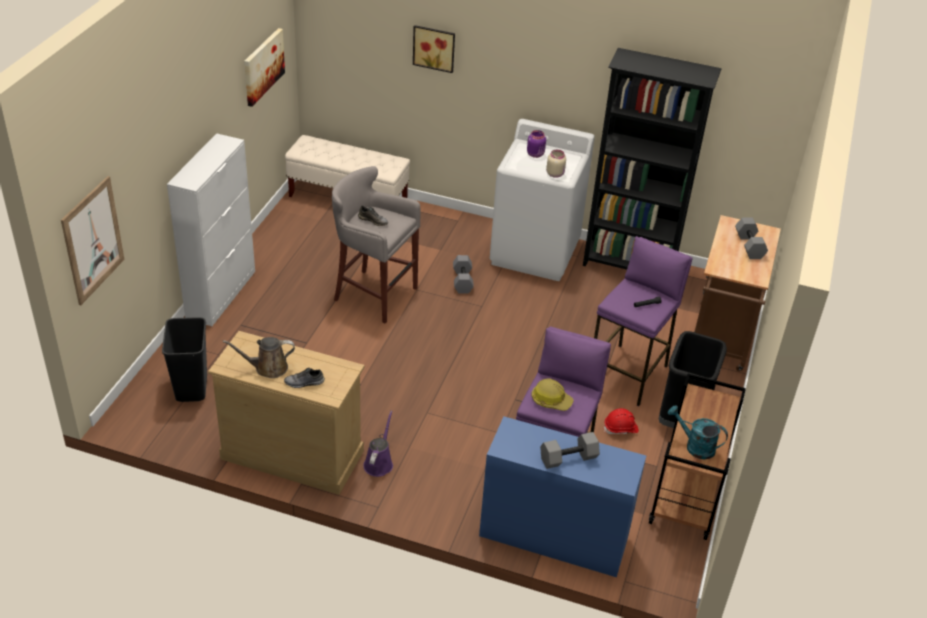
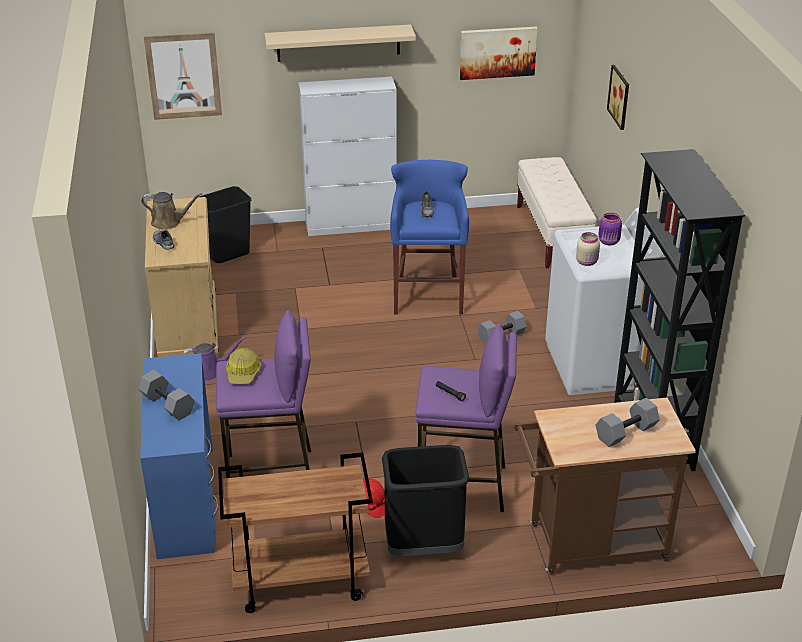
camera: 65 degrees right, 5 degrees down
(182, 125) = (338, 43): none -> beige shelf
(267, 368) = (169, 222): brown watering can -> brown watering can turned 135 degrees clockwise
(373, 294) = (428, 294): grey stool -> blue stool
(695, 446) = (260, 492): turquoise watering can -> none

